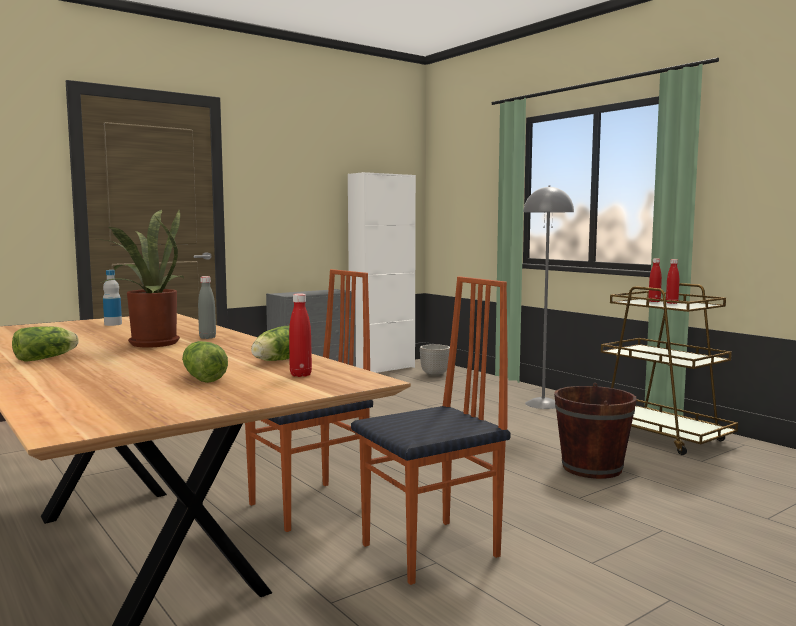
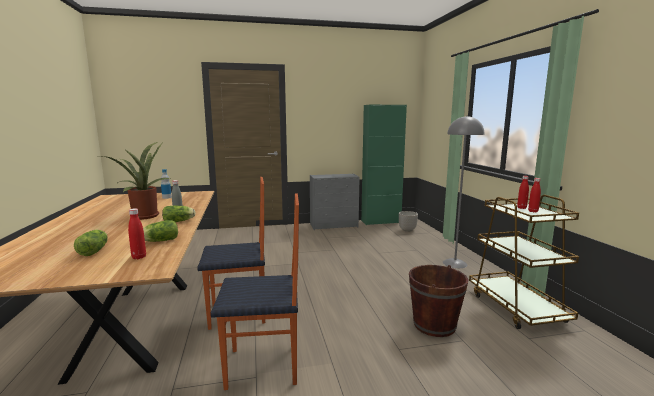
camera: 25 degrees right, 5 degrees up
(47, 358) = (80, 222): lettuce -> lettuce (179, 221)
(382, 369) = (381, 222): white cabinet -> green cabinet

